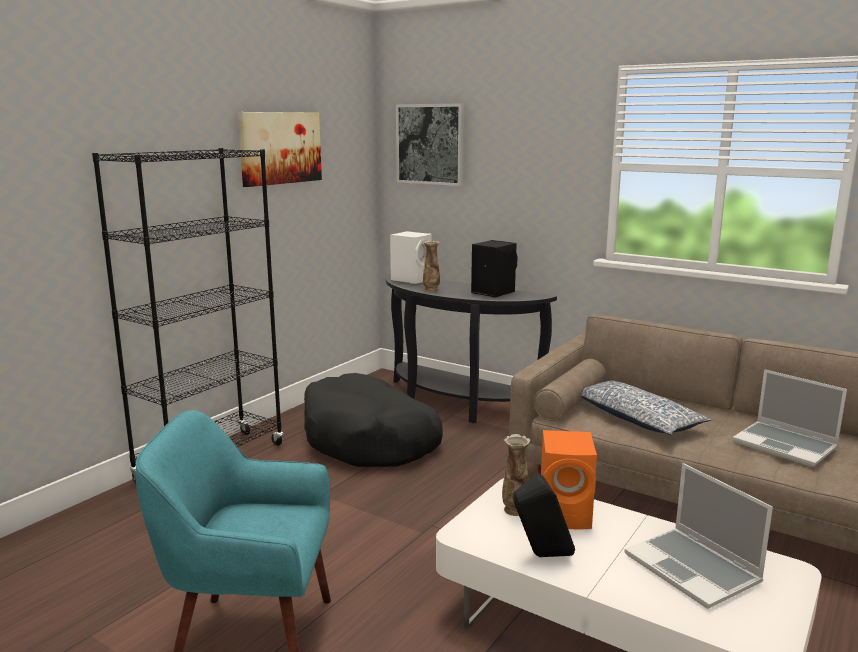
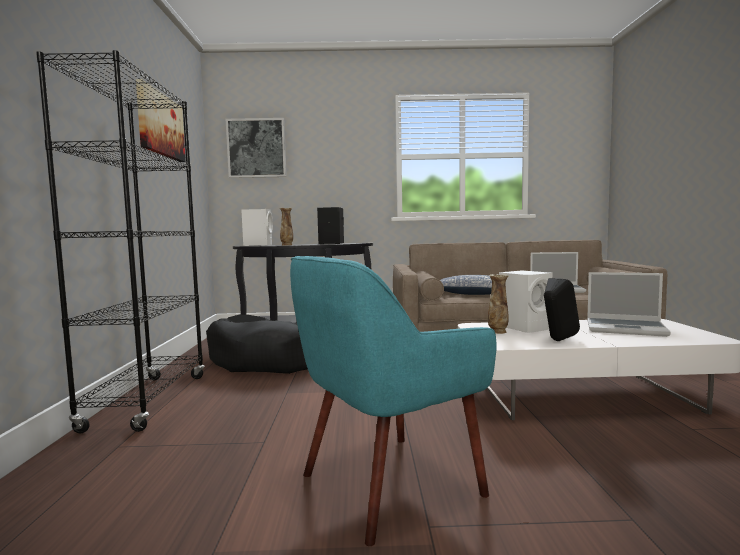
camera: 35 degrees left, 10 degrees down
(567, 514) = (526, 327): orange speaker -> white speaker

